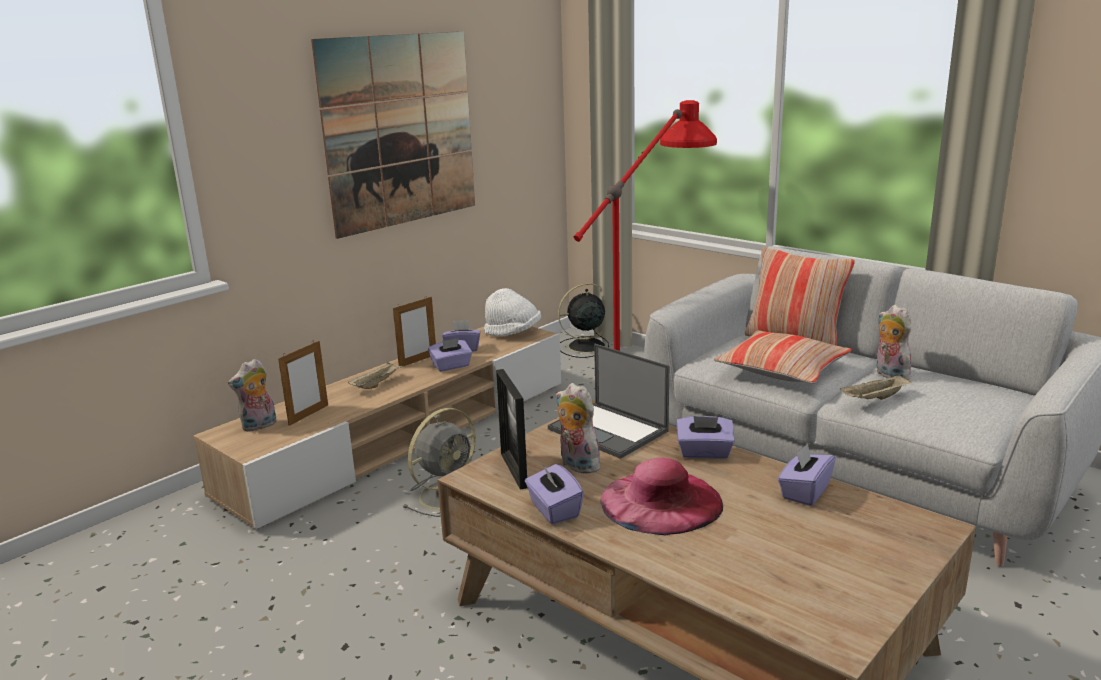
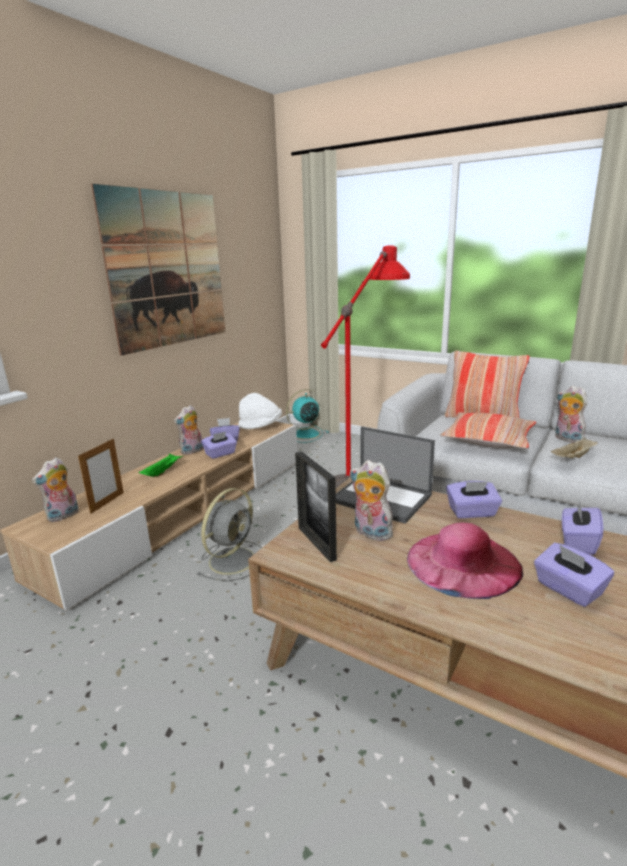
camera: 10 degrees left, 0 degrees up
(377, 384) = (162, 472): beige tray -> green tray
(418, 361) = (192, 451): picture frame -> plush toy
(553, 510) = (371, 581): purple tissue box -> purple tissue box (568, 589)
(585, 346) = (305, 434): black fan -> turquoise fan

